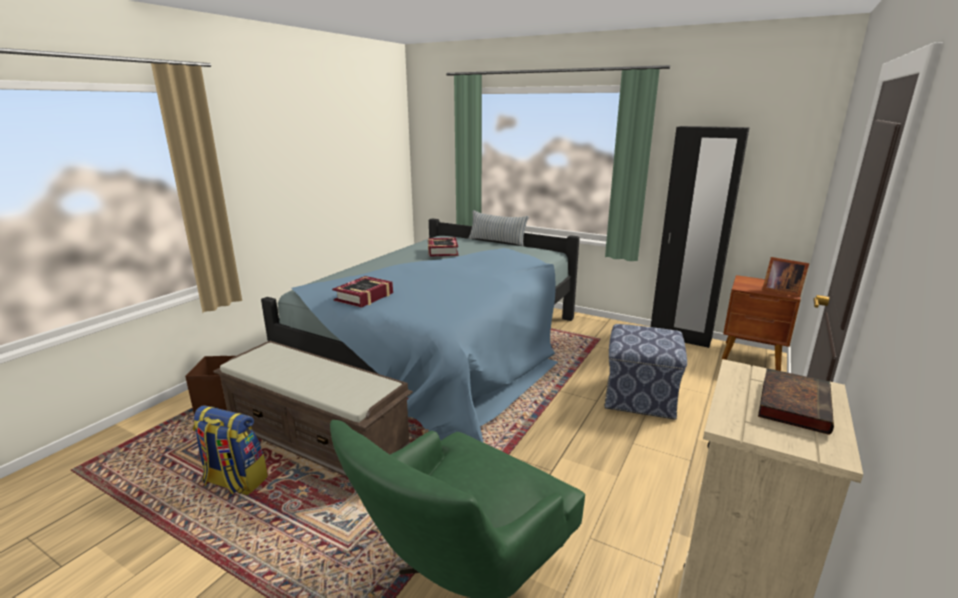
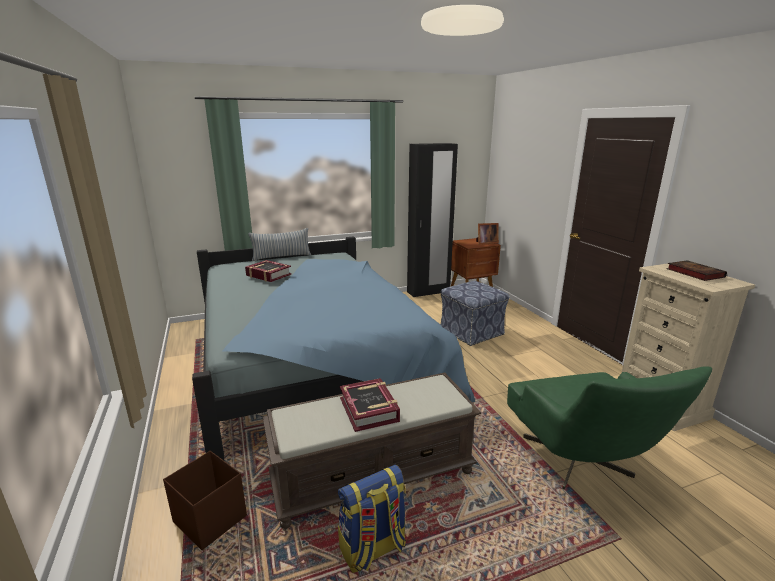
camera: 50 degrees left, 0 degrees up
(364, 297) = (317, 328): book -> book (369, 409)

